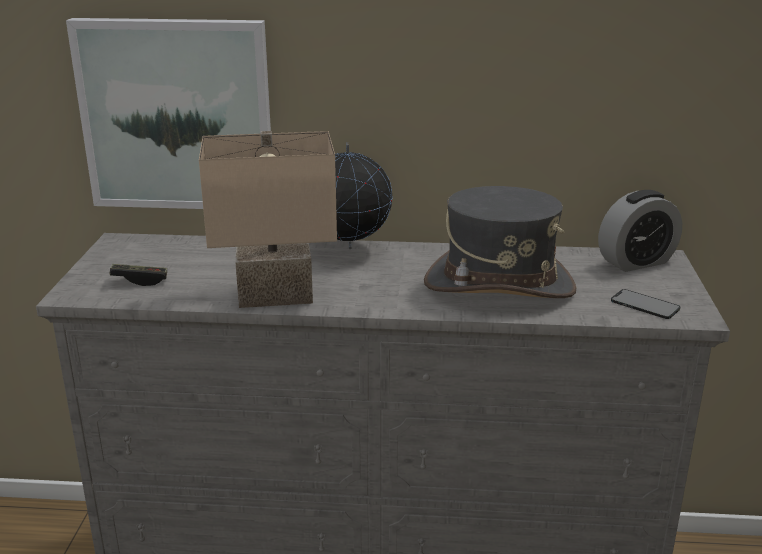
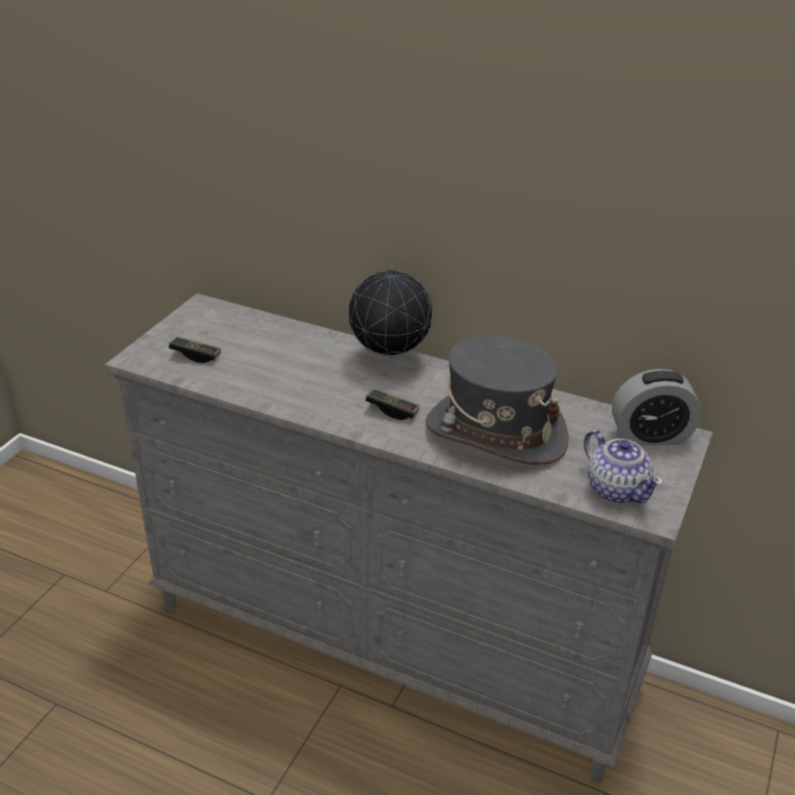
camera: 20 degrees right, 10 degrees up
(177, 115) = (260, 205): picture -> none
(274, 297) = (291, 399): beige table lamp -> none
(385, 287) = (392, 410): none -> game controller
(645, 304) = (616, 489): phone -> teapot

